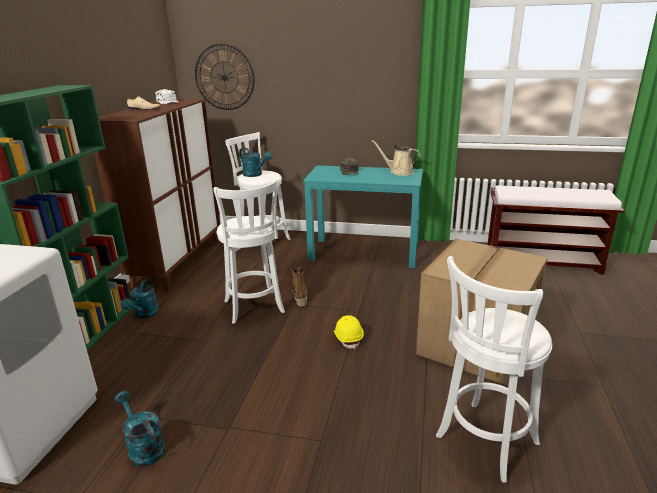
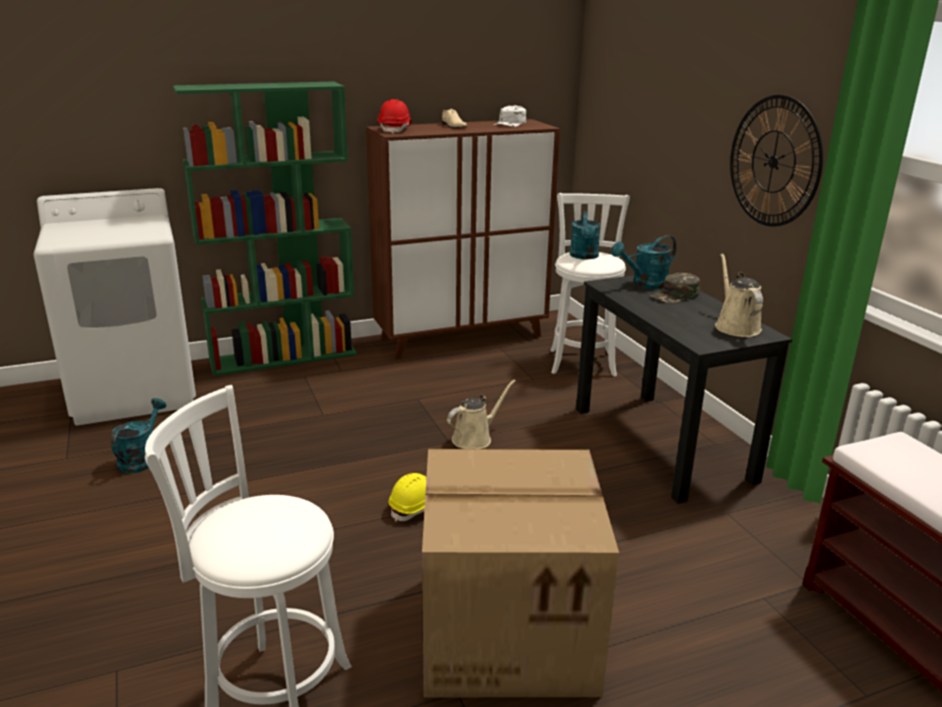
camera: 55 degrees right, 0 degrees up
(120, 117) = (395, 130): none -> red hard hat
(144, 315) = (339, 367): turquoise watering can -> turquoise watering can (644, 284)
(224, 77) = (617, 102): wall clock -> wall clock (773, 161)
(254, 308) = (415, 420): white stool -> none
(299, 296) = (475, 438): boot -> beige watering can
(364, 252) = (662, 443): turquoise desk -> black desk

